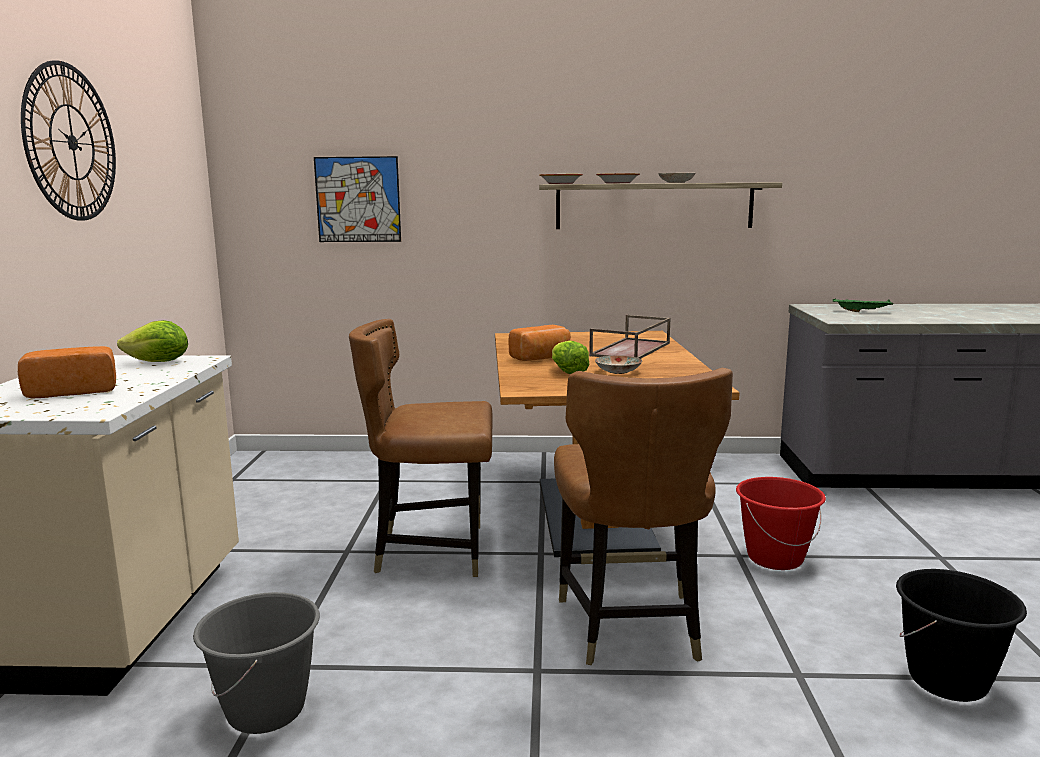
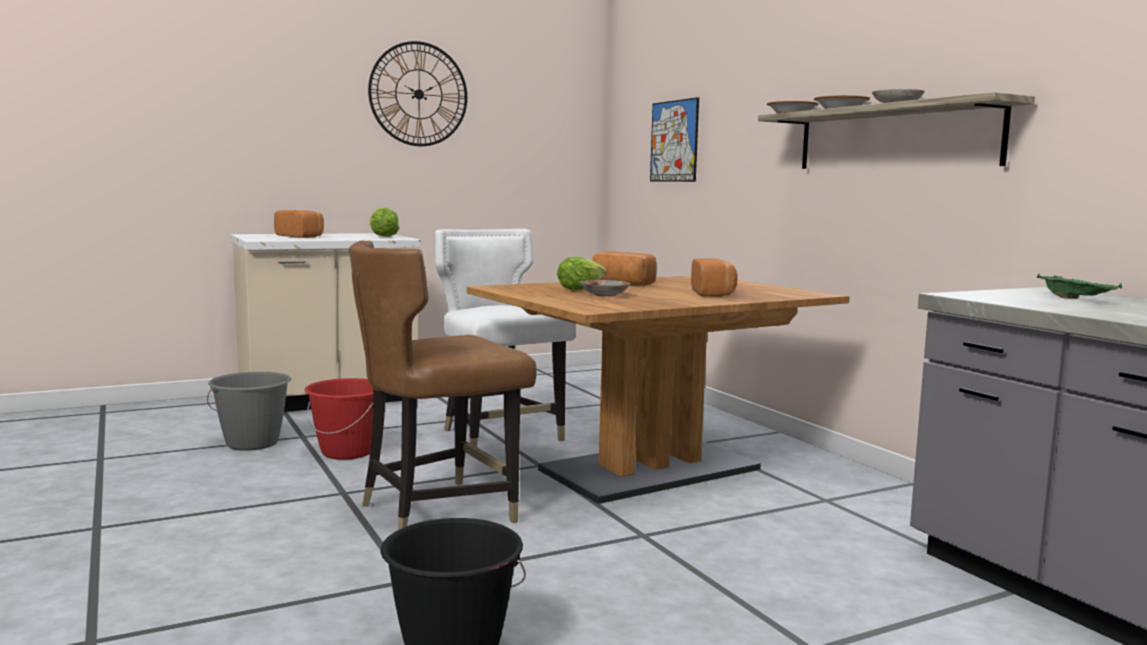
camera: 60 degrees right, 5 degrees down
(431, 551) = (500, 436): brown chair -> white chair
(631, 350) = (714, 294): brown tray -> bread
(774, 558) = (660, 552): red bucket -> red bucket (347, 452)

